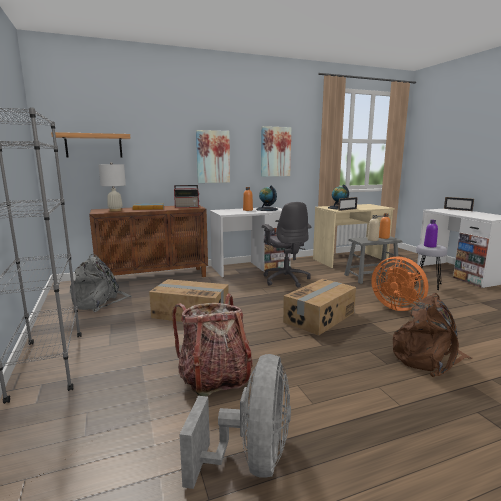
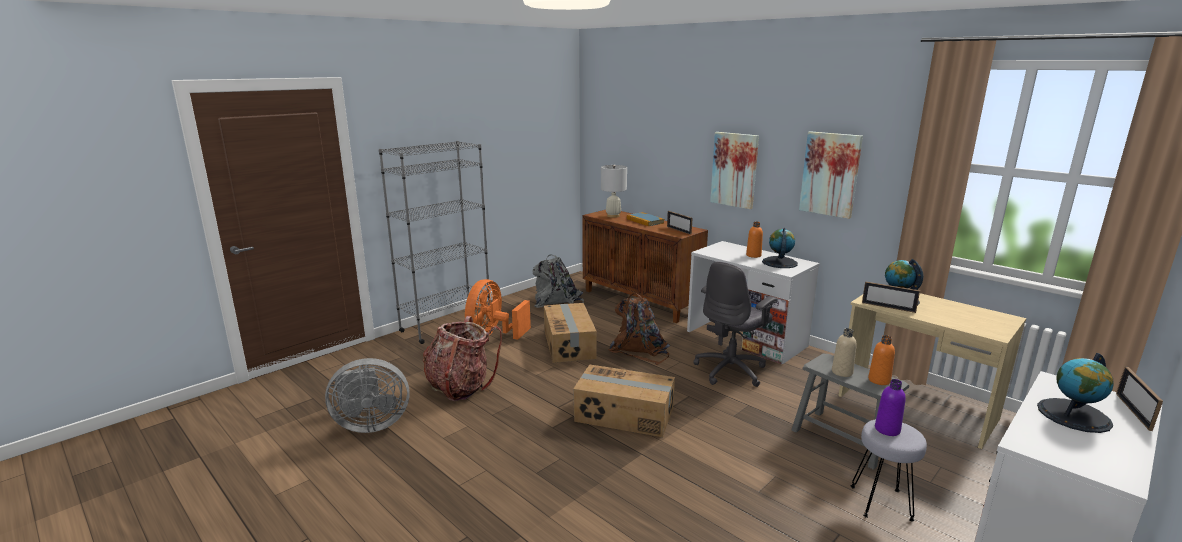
camera: 65 degrees right, 5 degrees up
(94, 146) = (619, 142): shelf -> none
(187, 207) = (679, 230): radio -> picture frame
(397, 307) = (723, 472): orange fan -> orange fan (493, 335)
(427, 358) = (568, 502): brown backpack -> brown backpack (640, 350)
(462, 213) = (1074, 415): none -> globe

